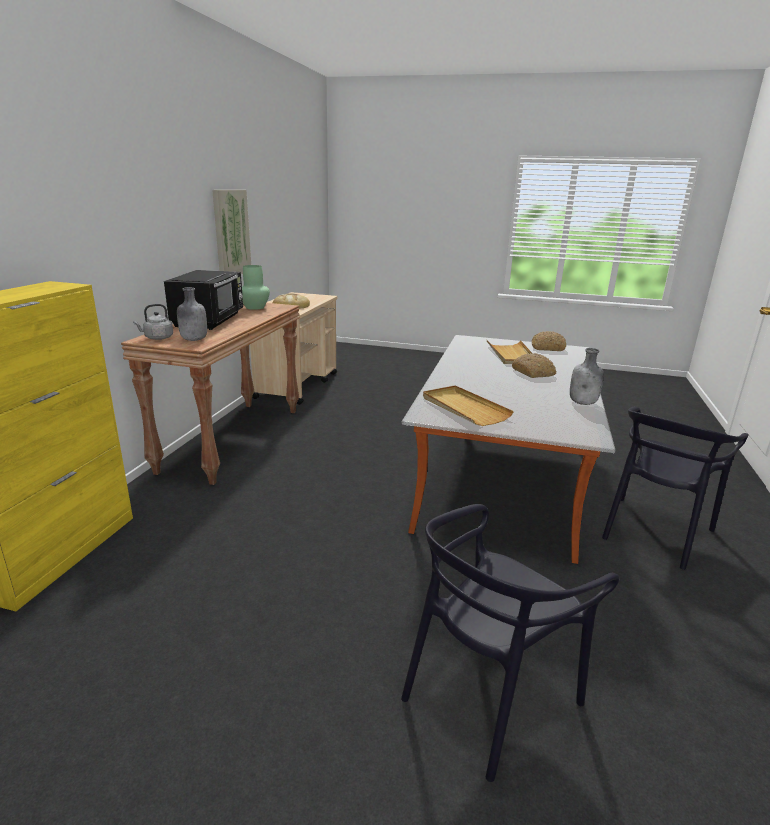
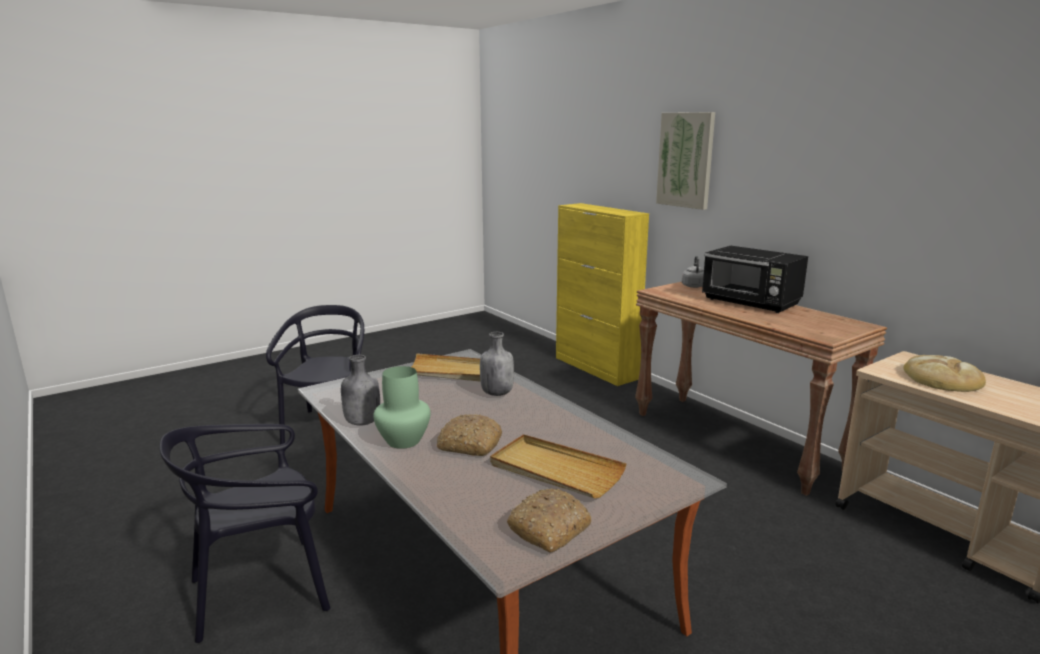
camera: 130 degrees right, 5 degrees down
(193, 340) = (676, 292): grey bottle -> grey bottle (497, 393)
(231, 233) = (909, 232): picture -> picture (685, 160)
(254, 307) = (822, 325): green vase -> green vase (404, 440)
(654, 531) = (261, 590): black chair -> black chair turned 105 degrees counterclockwise

